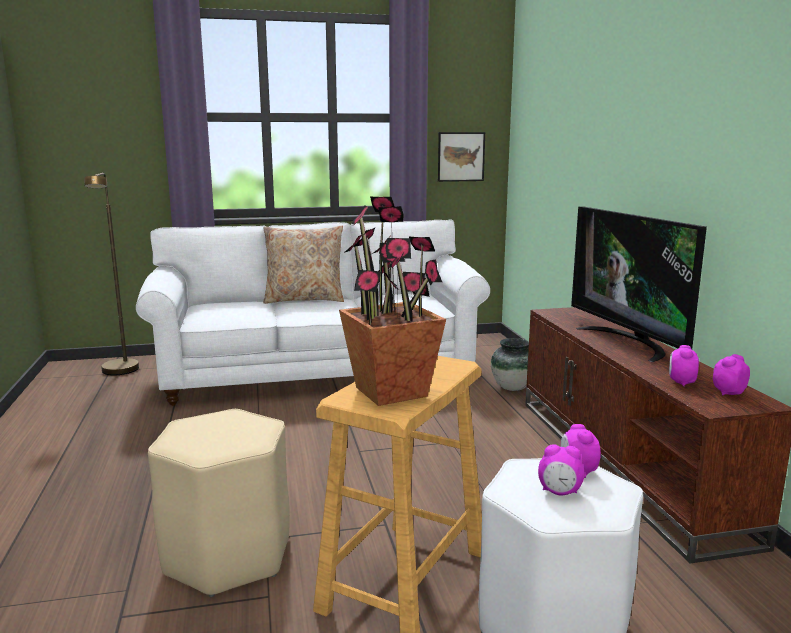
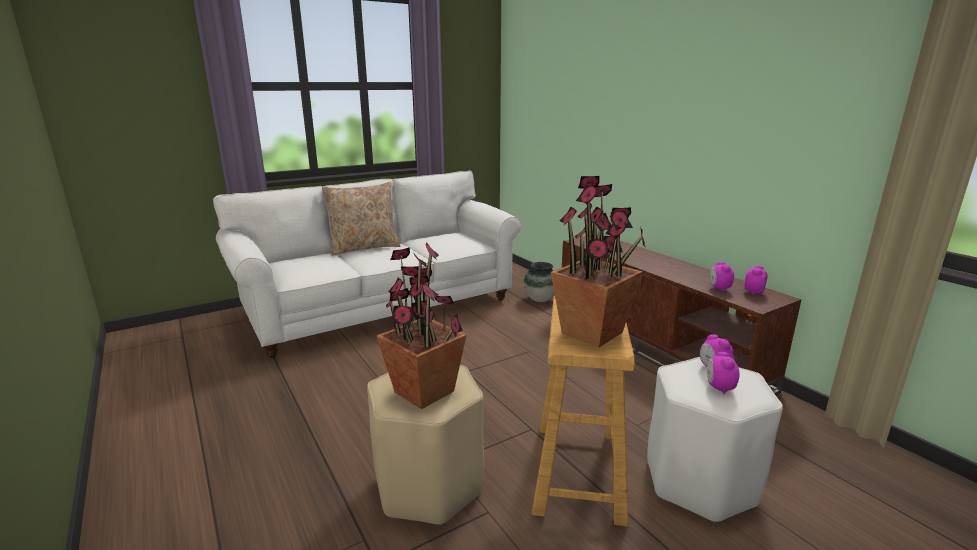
camera: 20 degrees left, 5 degrees up
(120, 372) = (194, 333): brown floor lamp -> none
(212, 437) = (423, 392): none -> potted plant
(461, 156) = (466, 117): picture -> none
(559, 492) = (719, 388): alarm clock -> alarm clock turned 105 degrees clockwise
(629, 342) = (655, 260): television -> none

